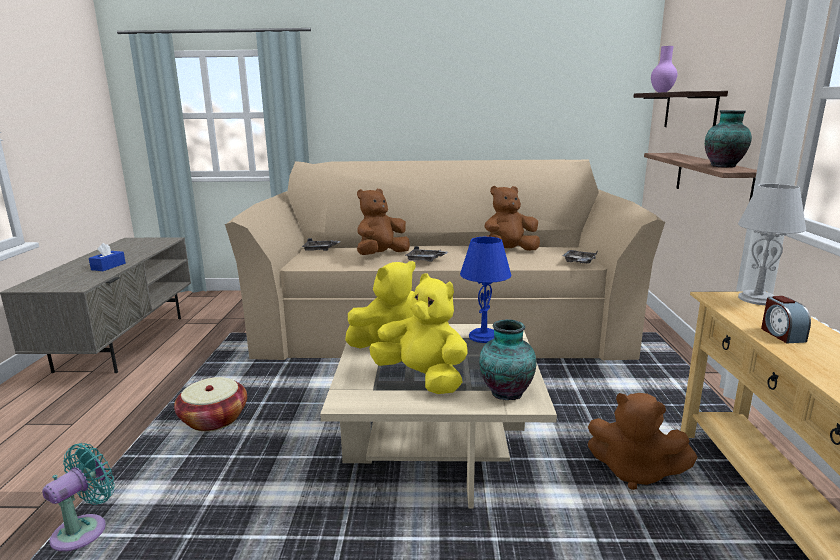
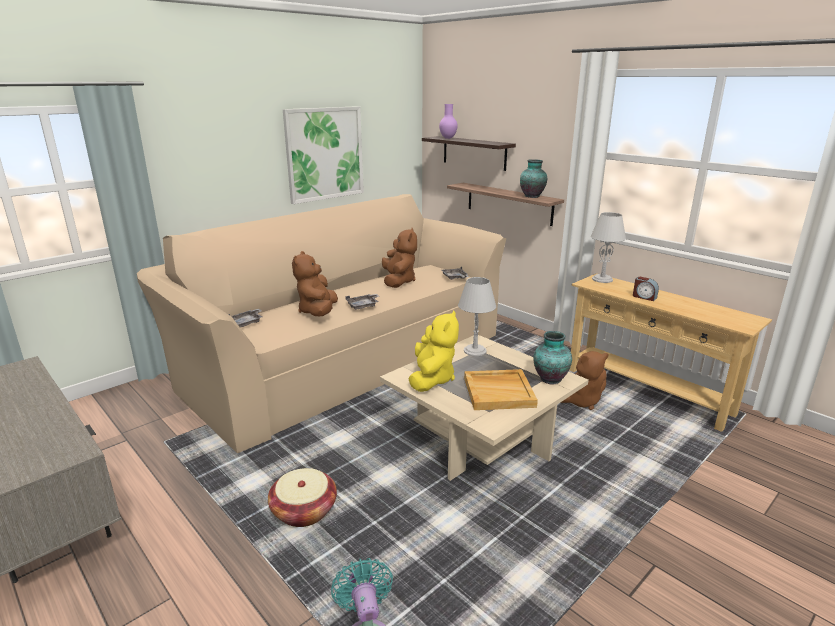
camera: 45 degrees left, 5 degrees up
(108, 266) = (42, 420): blue tissue box -> none
(423, 379) = (499, 392): yellow plush toy -> beige tray
(483, 336) = (474, 351): blue table lamp -> grey table lamp
(501, 107) = (324, 154): none -> picture
(508, 251) = (398, 281): brown plush toy -> brown plush toy turned 150 degrees clockwise

